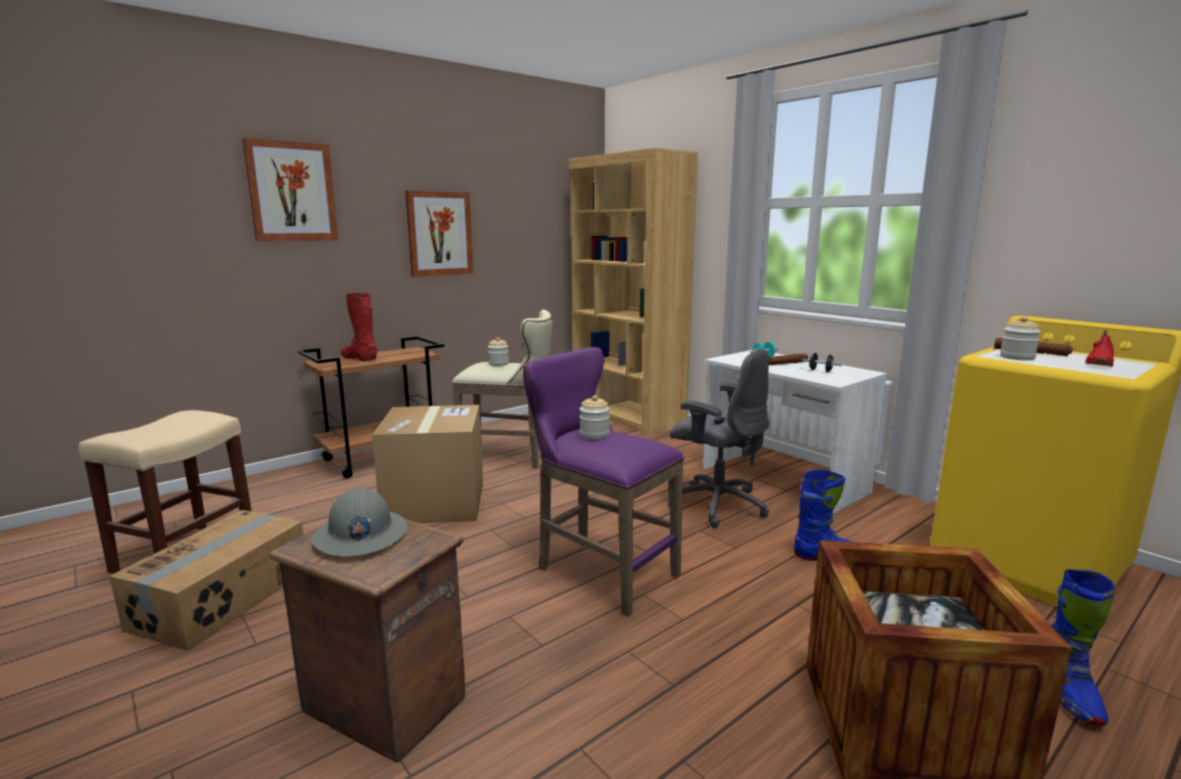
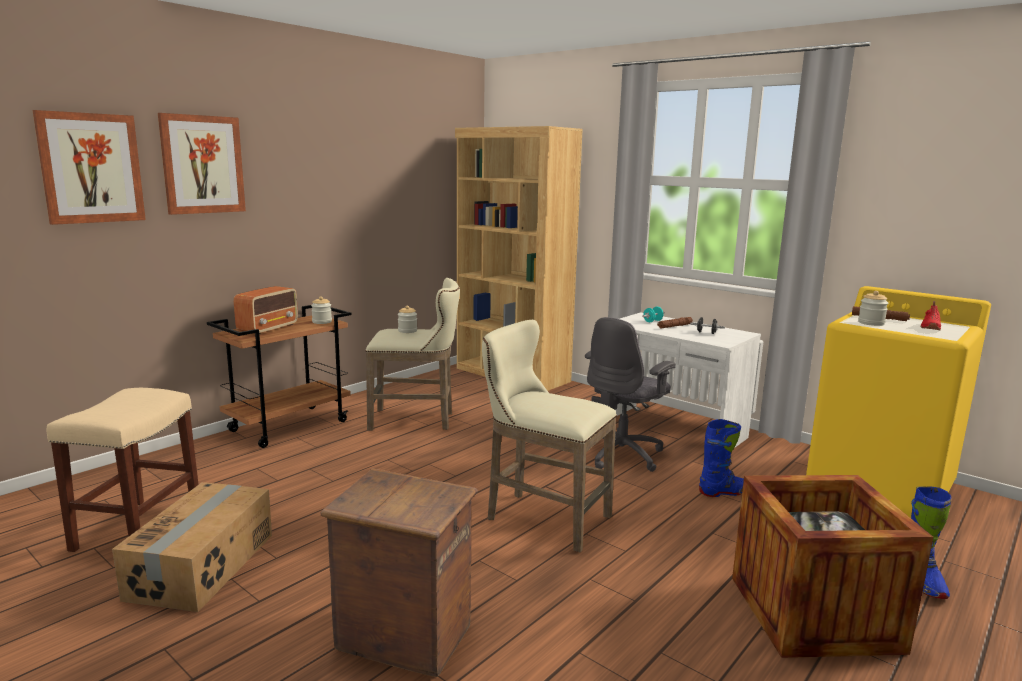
camera: 10 degrees left, 0 degrees up
(359, 358) = (269, 328): red boot -> radio
(360, 535) = (391, 492): grey hard hat -> none
(435, 502) = (364, 466): cardboard box -> none
(439, 234) = (337, 202): picture -> picture (91, 168)
(594, 434) = (540, 397): jar -> jar (322, 322)
(600, 571) = (541, 517): purple stool -> beige stool
(716, 504) = (622, 454): grey office chair -> grey office chair turned 105 degrees clockwise

